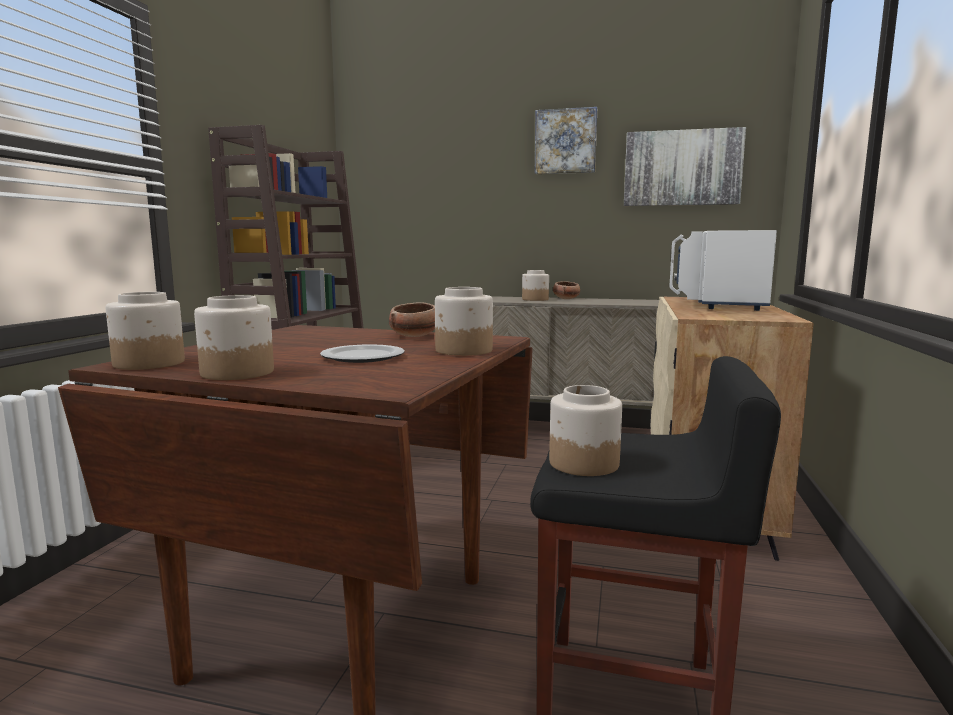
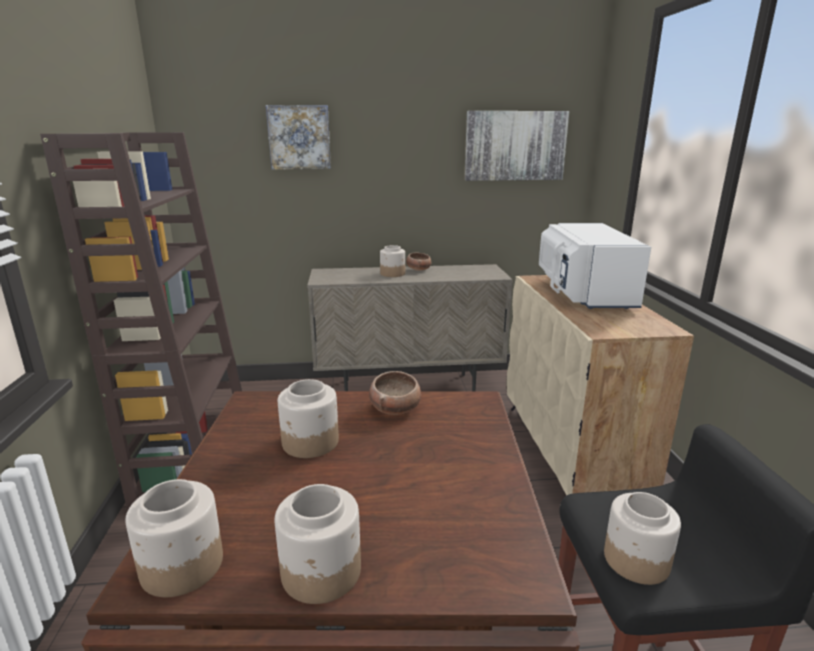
camera: 20 degrees left, 10 degrees up
(363, 357) = (407, 486): plate -> none
(463, 350) = (481, 444): jar -> jar (310, 442)
(565, 142) = (409, 116): picture -> picture (299, 137)

